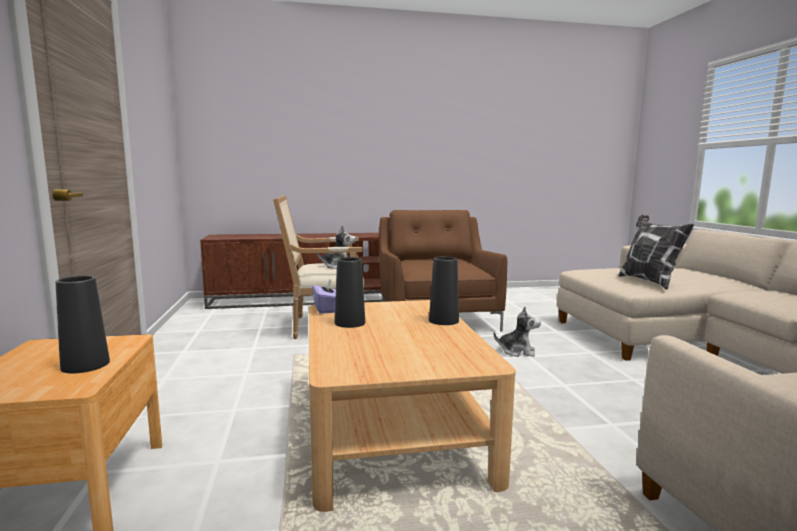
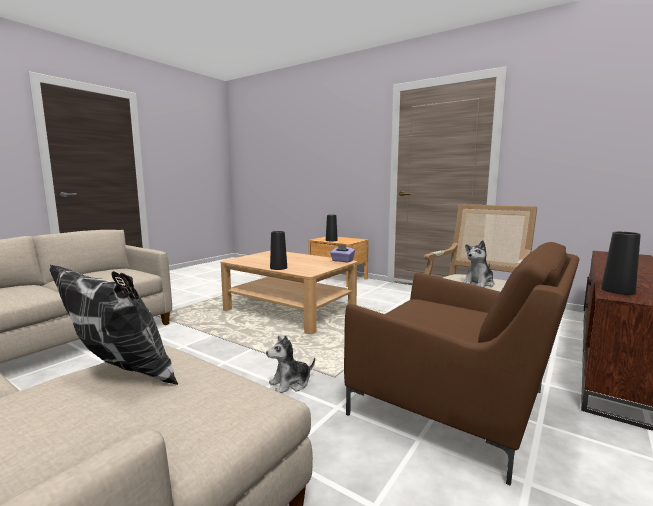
camera: 135 degrees right, 0 degrees up
(350, 323) = (313, 259): black vase -> black vase (617, 290)

